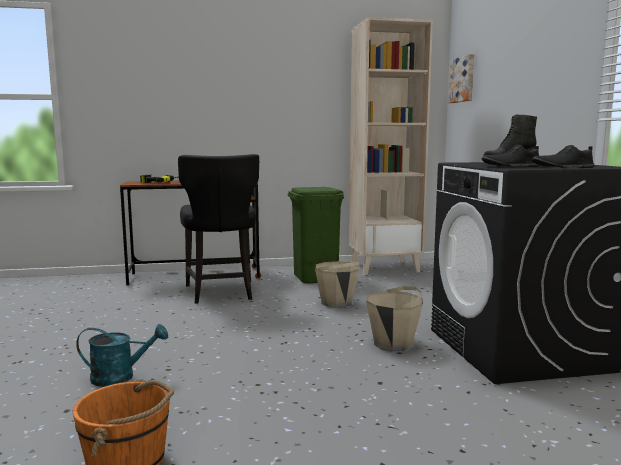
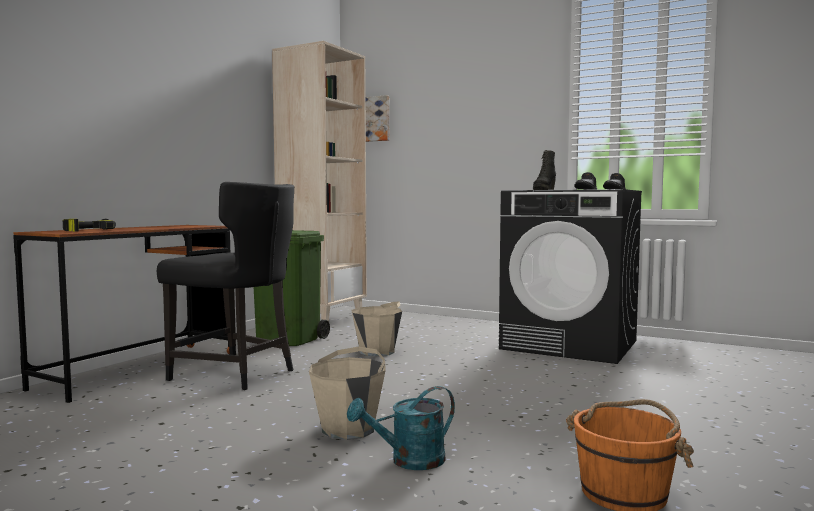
camera: 50 degrees left, 5 degrees down
(121, 377) = (409, 461): turquoise watering can -> turquoise watering can turned 150 degrees counterclockwise
(393, 343) = (506, 363): beige bucket -> beige bucket (349, 429)

